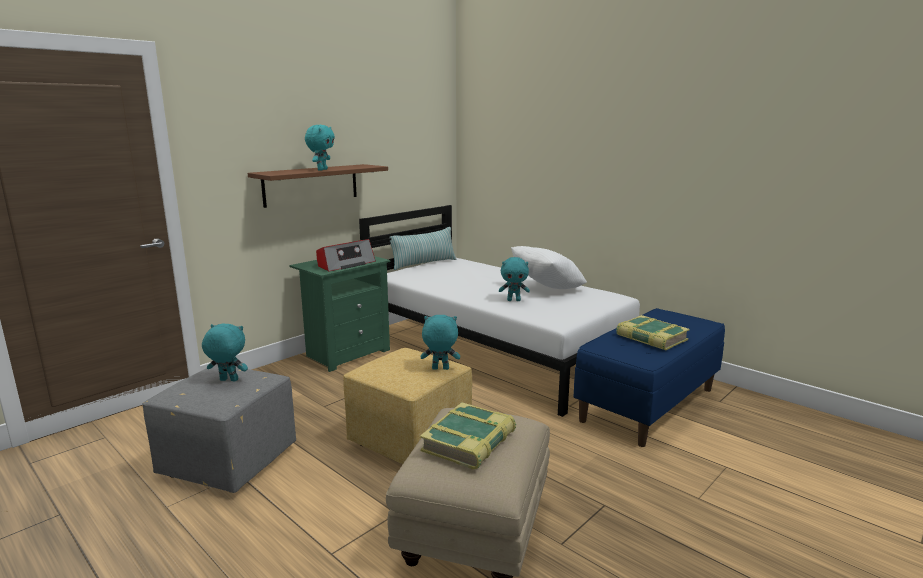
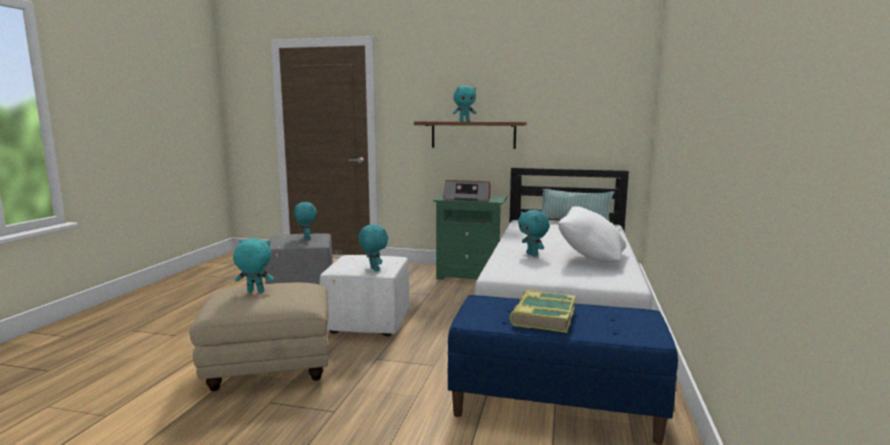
camera: 60 degrees right, 5 degrees down
(408, 441) = (367, 323): yellow ottoman -> white ottoman
(469, 442) = (255, 291): book -> turquoise plush toy

